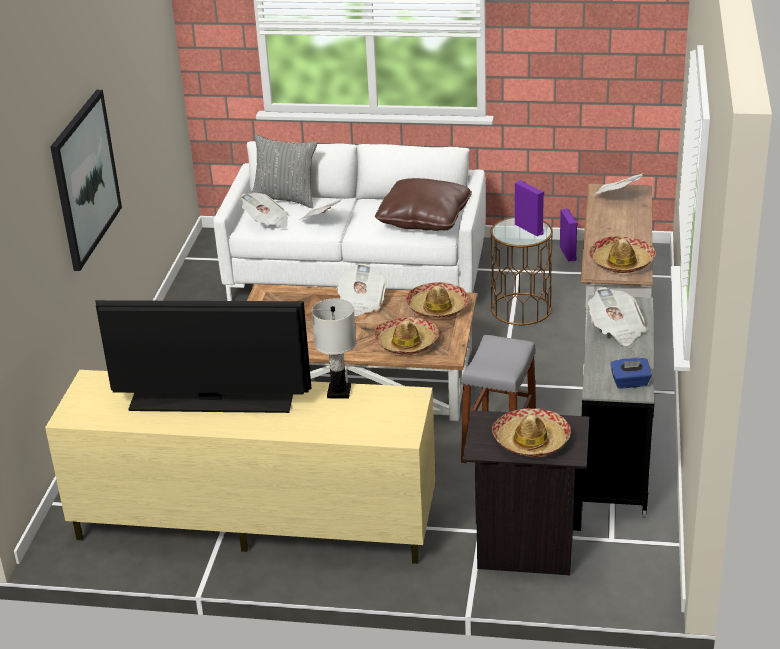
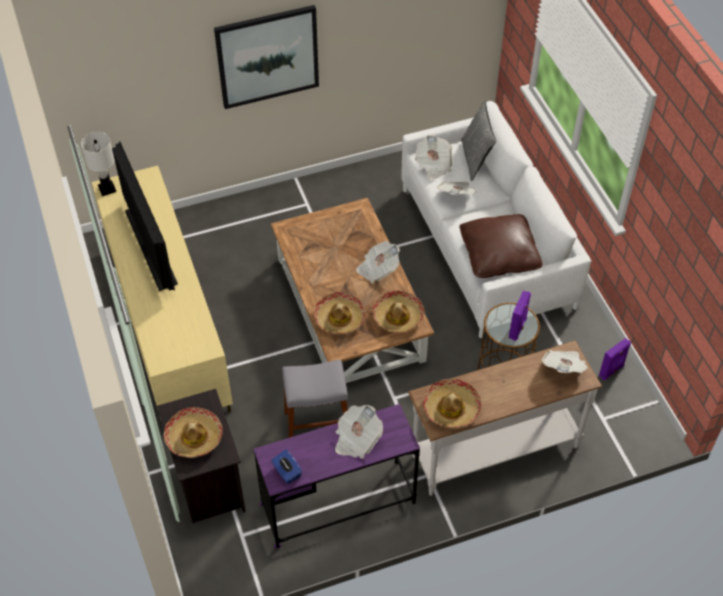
camera: 60 degrees right, 20 degrees up
(338, 392) = (194, 306): white table lamp -> white table lamp (107, 188)
(613, 458) = (338, 504): grey desk -> purple desk

